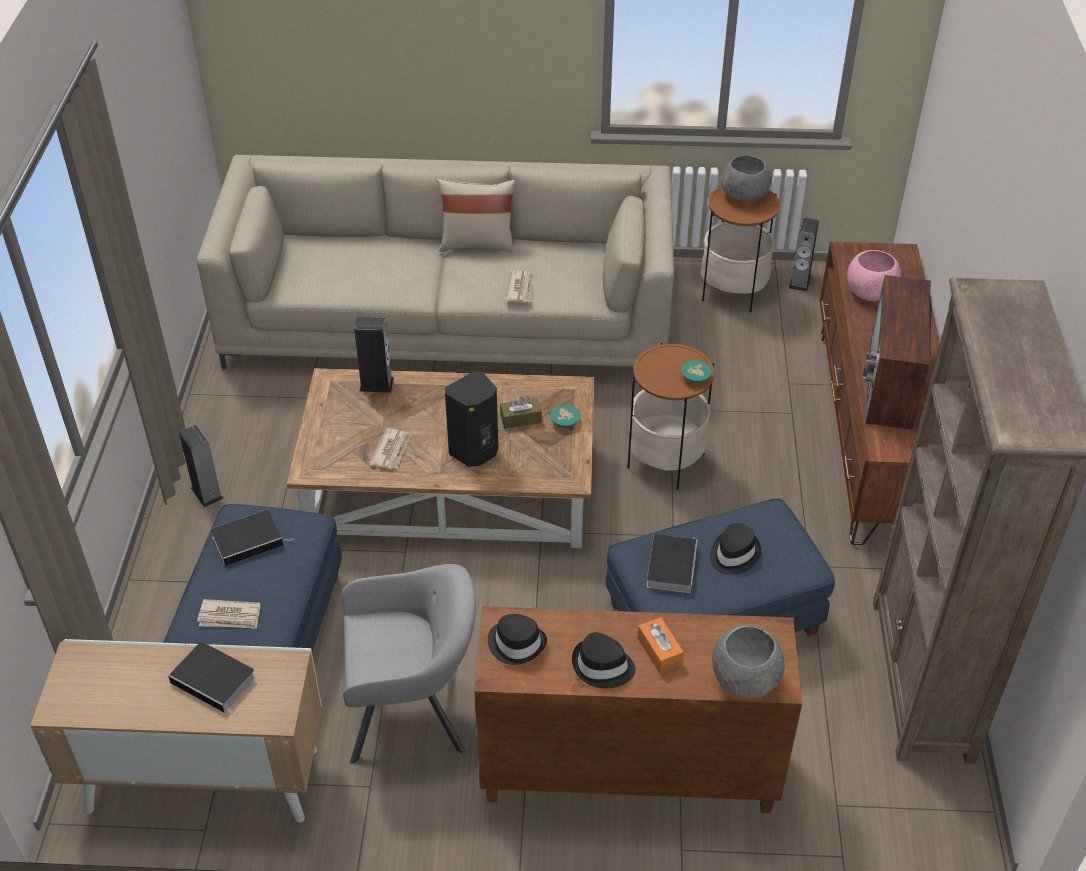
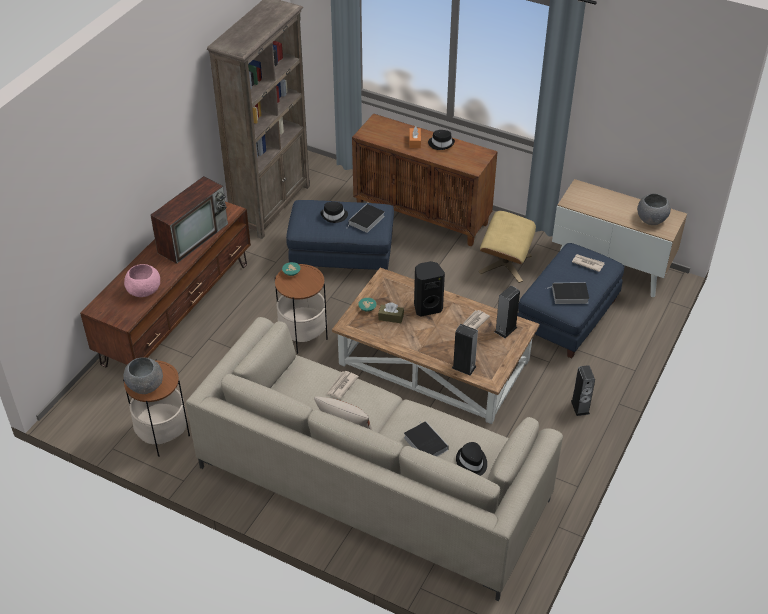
camera: 155 degrees left, 0 degrees up
(216, 681) = (602, 205): book -> book (424, 443)
(413, 712) = (505, 263): grey armchair -> beige ottoman
(517, 643) = (471, 160): black hat -> black hat (471, 462)
(745, 679) = (388, 125): grey bowl -> grey bowl (651, 219)
(800, 281) = (112, 426): speaker -> speaker (505, 329)

